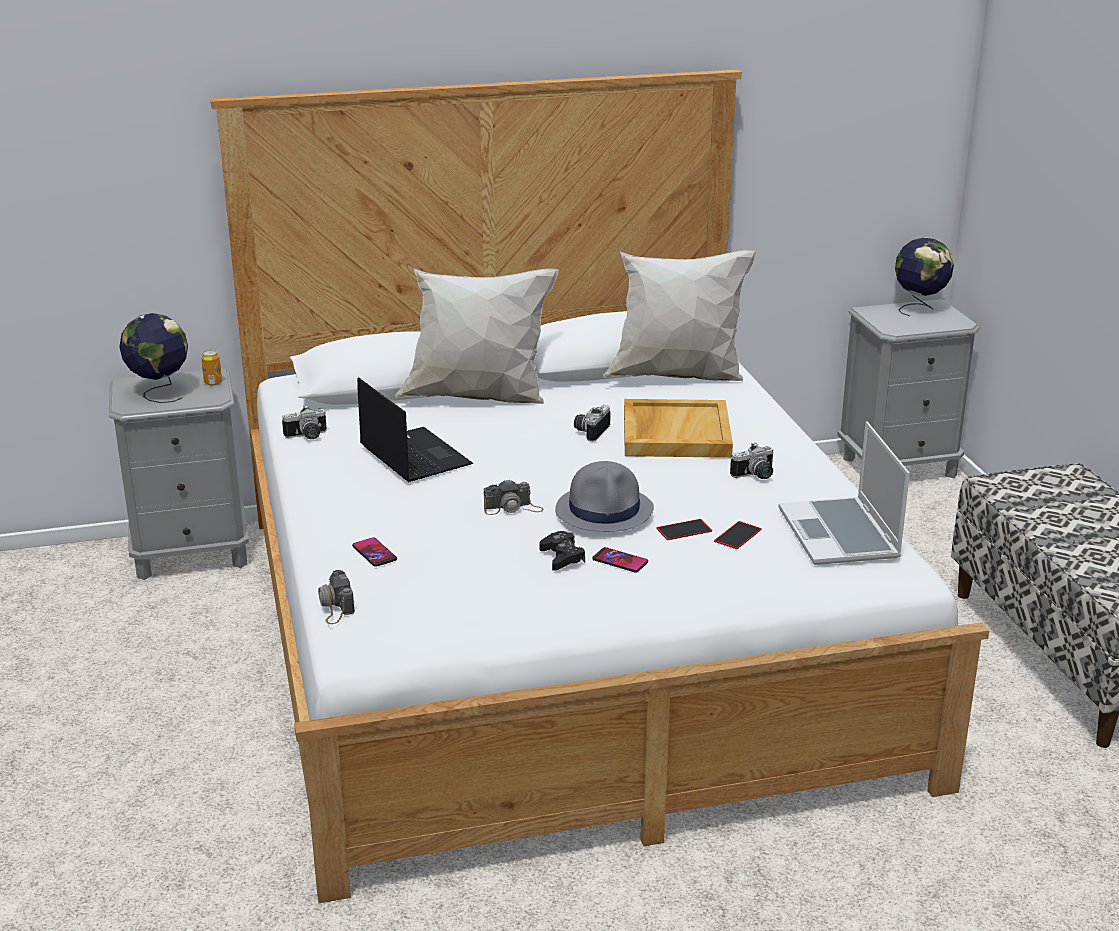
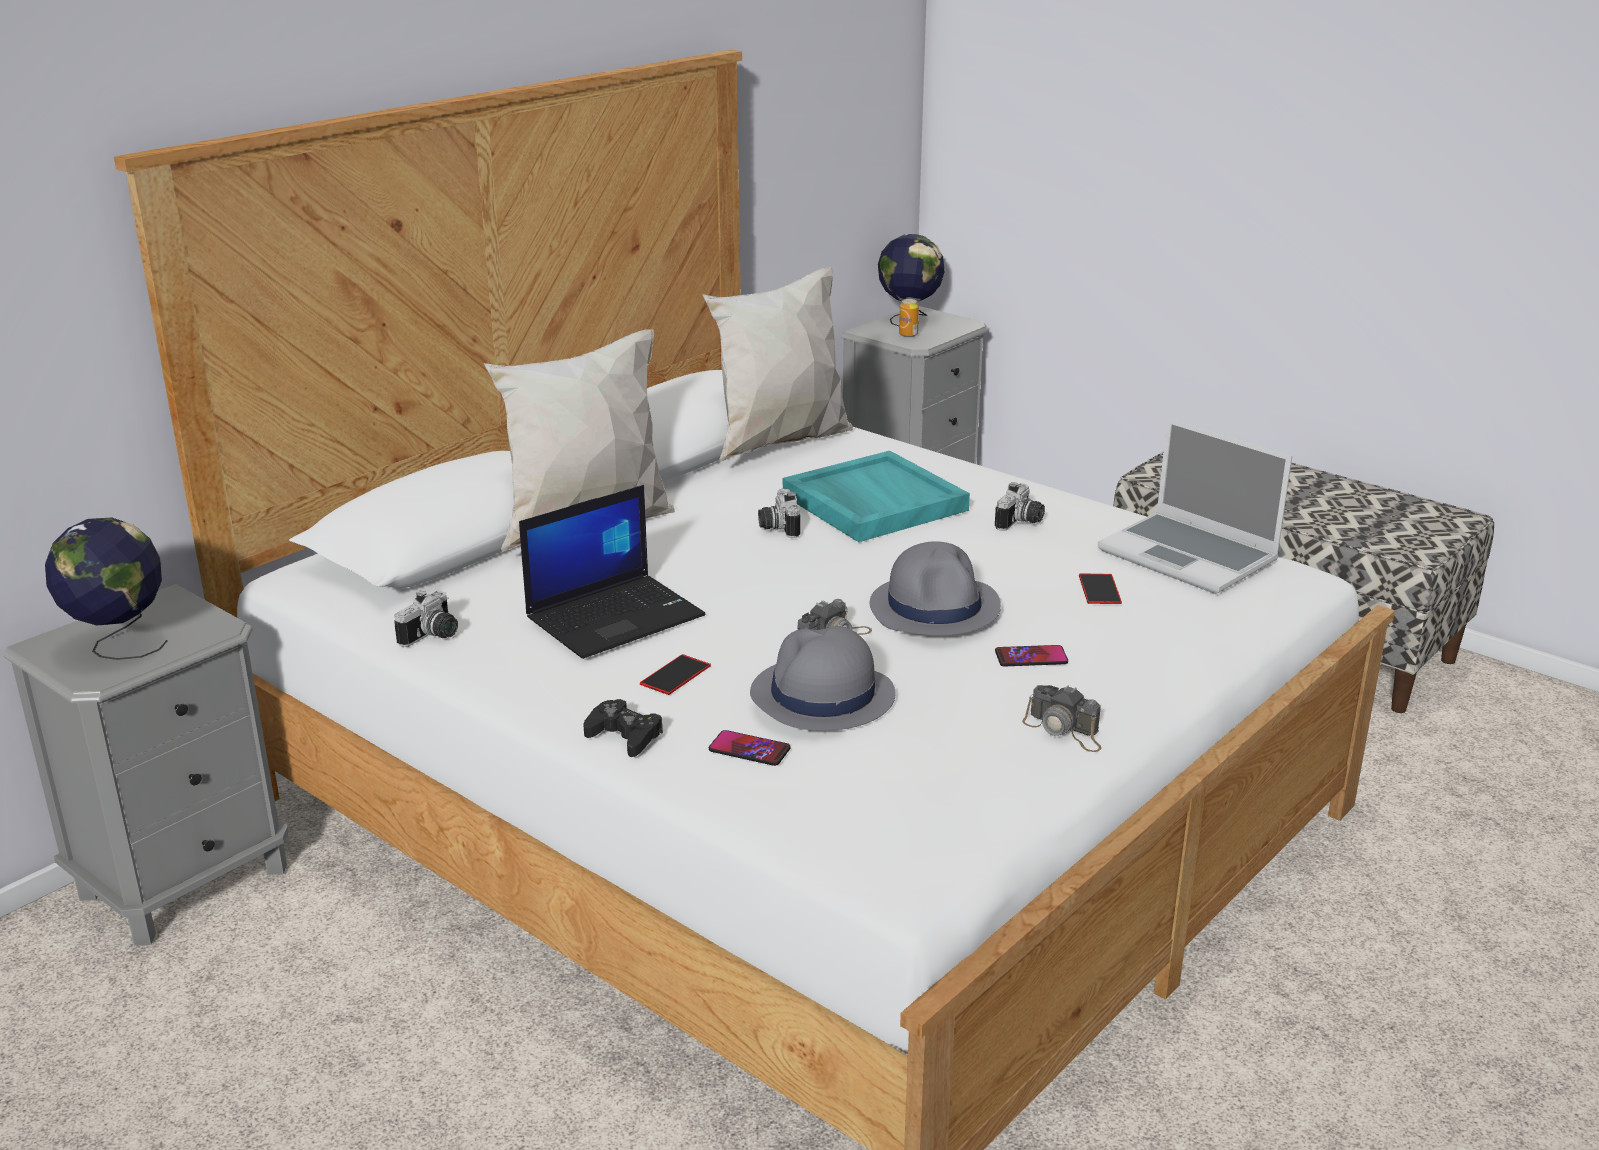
camera: 35 degrees left, 0 degrees up
(213, 382) = (186, 608): can -> can (908, 335)
(335, 605) = (803, 833): camera -> camera (1065, 730)
(413, 455) = (616, 616): laptop -> laptop turned 120 degrees clockwise
(451, 538) = (821, 696): none -> grey hat
(562, 557) = (968, 675): black game controller -> black game controller (624, 736)
(675, 433) = (872, 502): beige tray -> turquoise tray
(684, 530) = (1039, 601): phone -> phone (675, 675)

